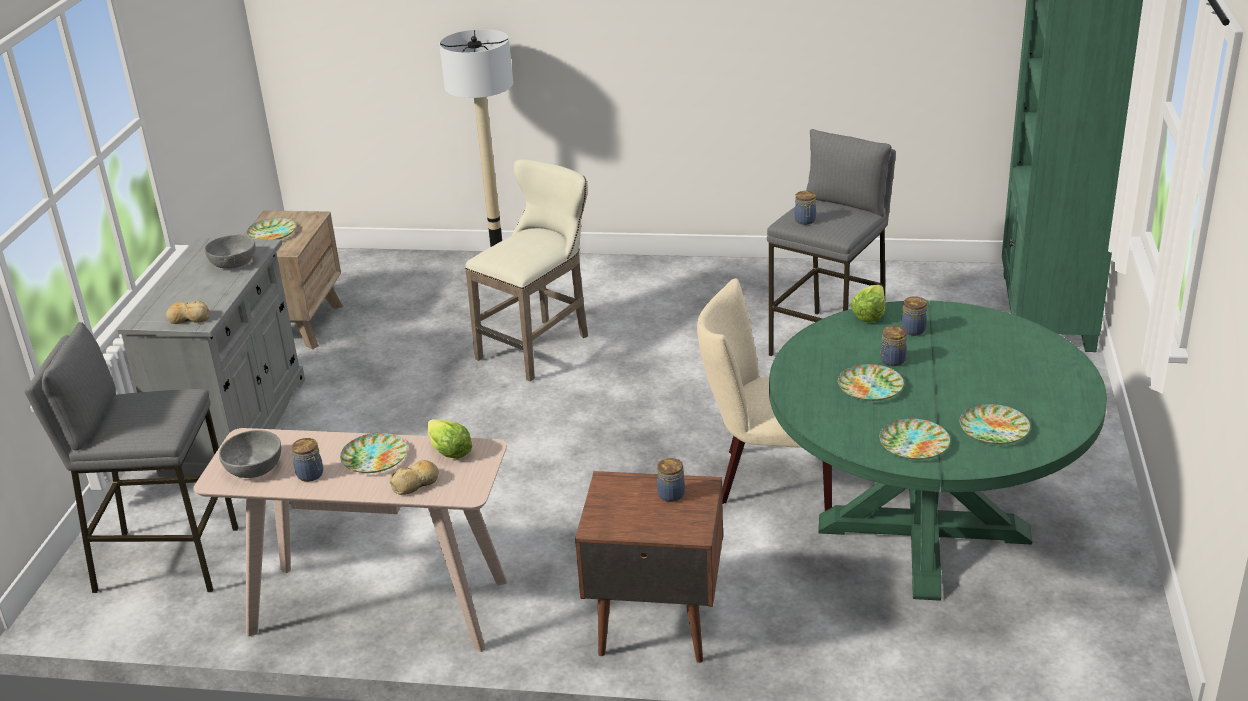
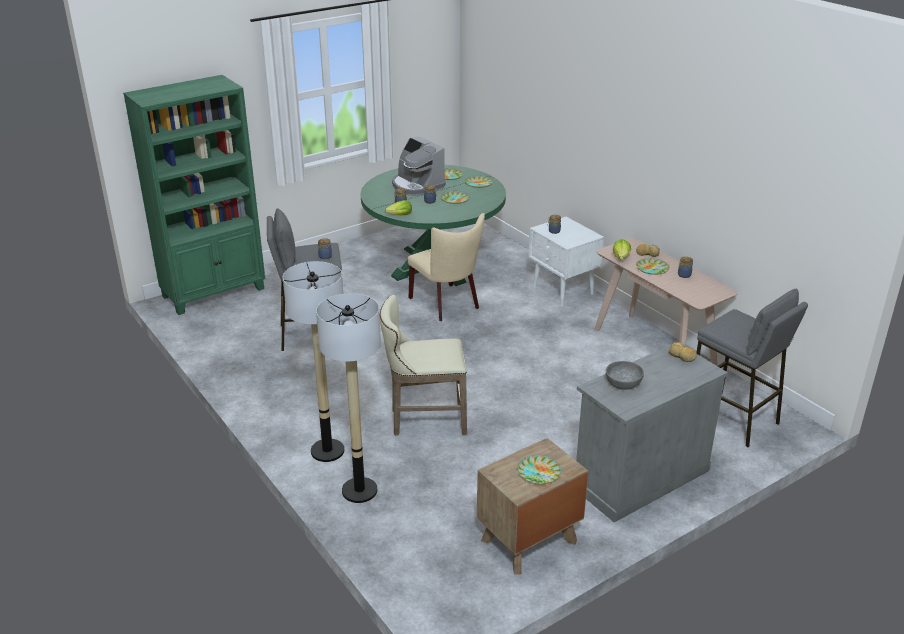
camera: 135 degrees left, 0 degrees up
(254, 467) = (704, 288): grey bowl -> none
(582, 278) = (327, 451): none -> floor lamp
(654, 624) = (563, 291): brown nightstand -> white nightstand
(983, 375) = (416, 186): none -> coffee machine

